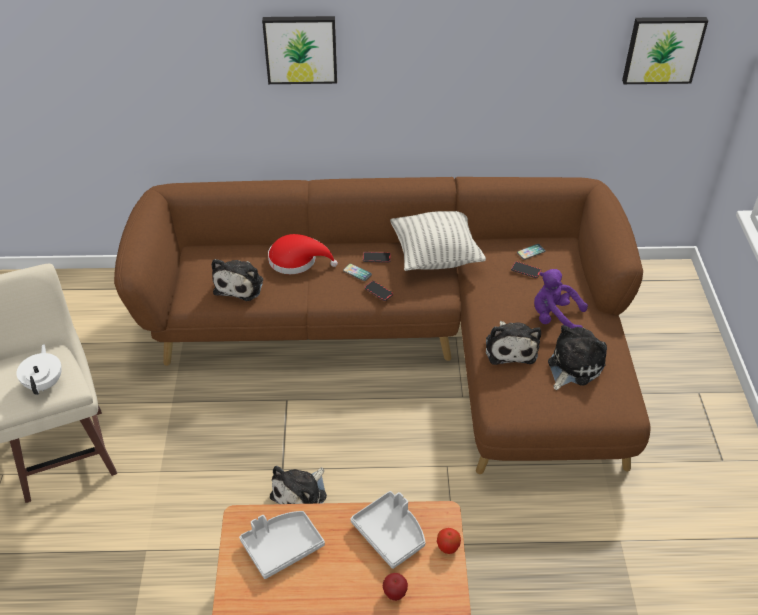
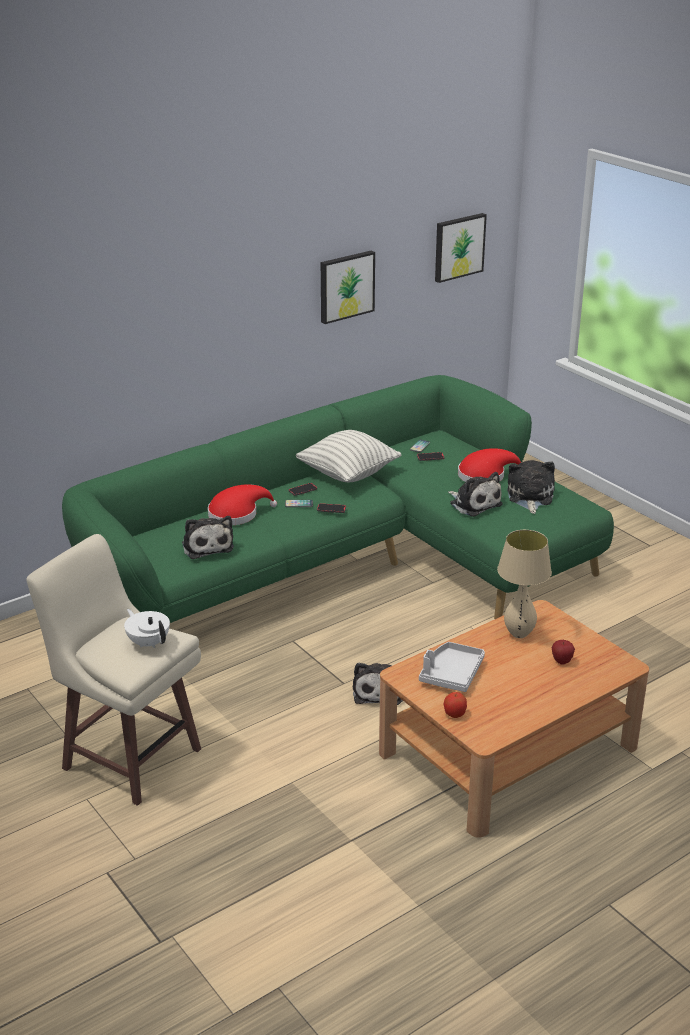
camera: 35 degrees left, 15 degrees down
(300, 49) = (191, 307): picture -> picture (346, 286)
(390, 534) = (518, 634): grey tray -> beige table lamp
(412, 338) = (350, 563): brown sofa -> green sofa
(448, 547) = (565, 623): apple -> apple (454, 714)
(554, 318) = (485, 475): purple plush toy -> red hat

